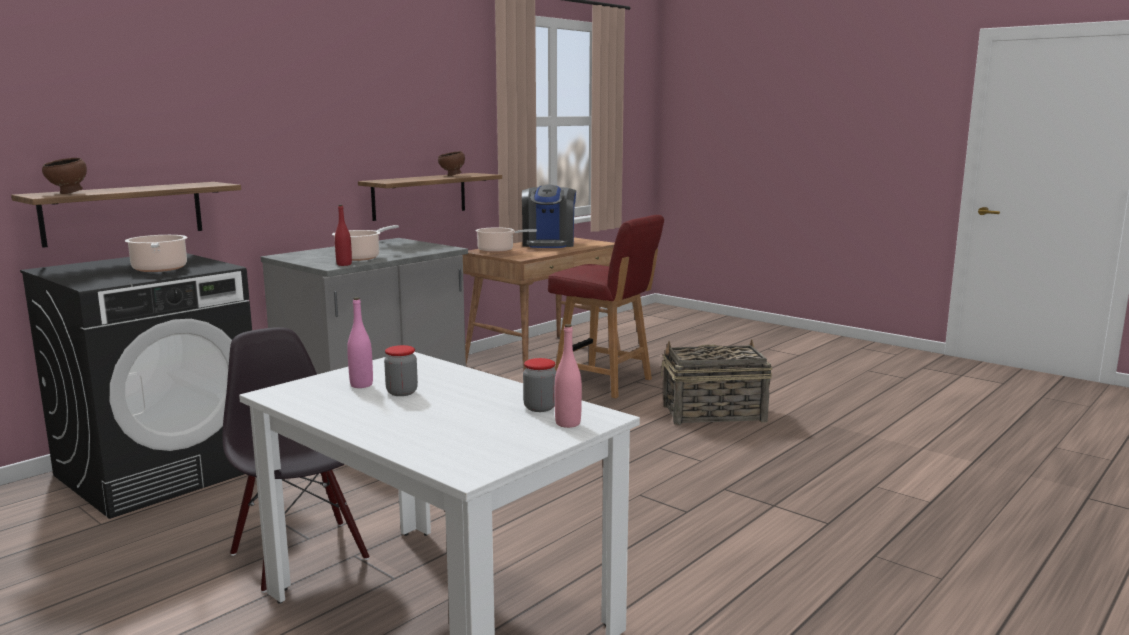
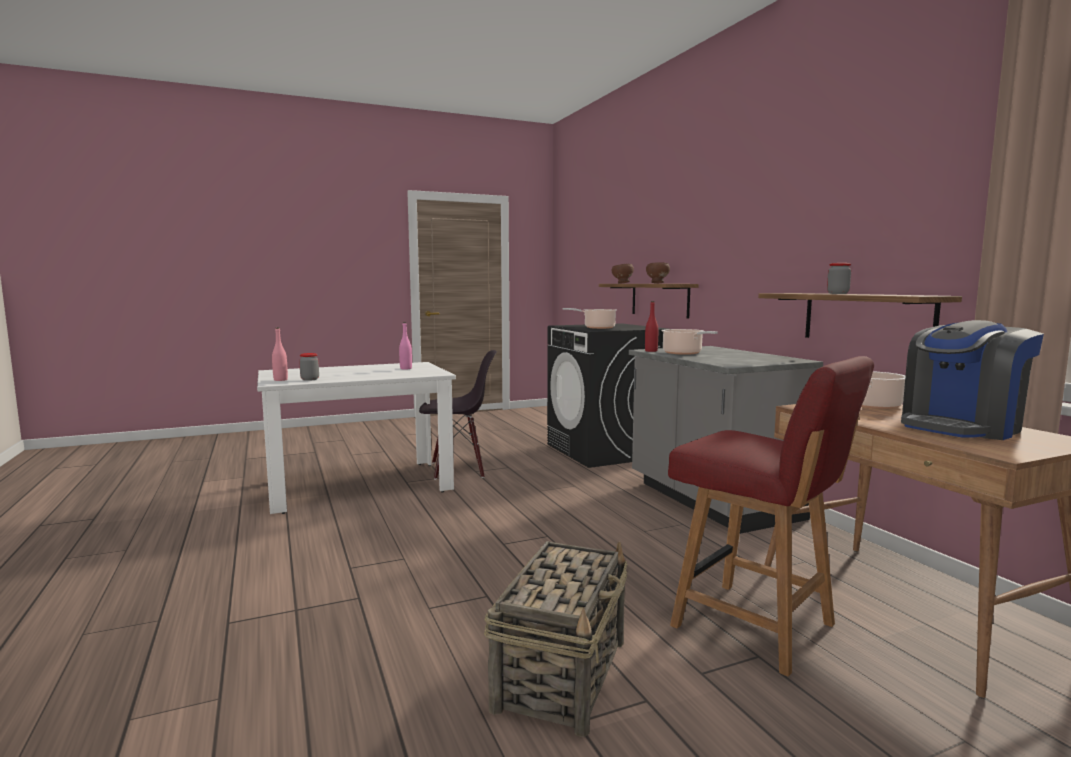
camera: 115 degrees right, 5 degrees down
(402, 392) = (381, 371): jar -> jar (837, 293)
(452, 175) = (880, 294): brown bowl -> brown bowl (657, 283)
(548, 244) = (961, 427): coffee machine -> coffee machine turned 60 degrees counterclockwise
(604, 382) = (756, 627): red chair -> red chair turned 105 degrees counterclockwise

